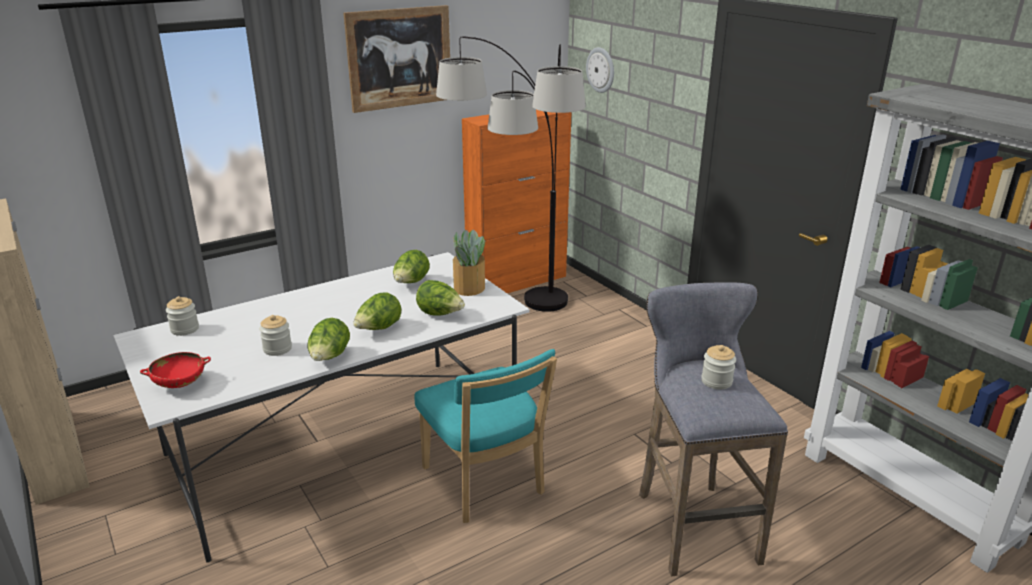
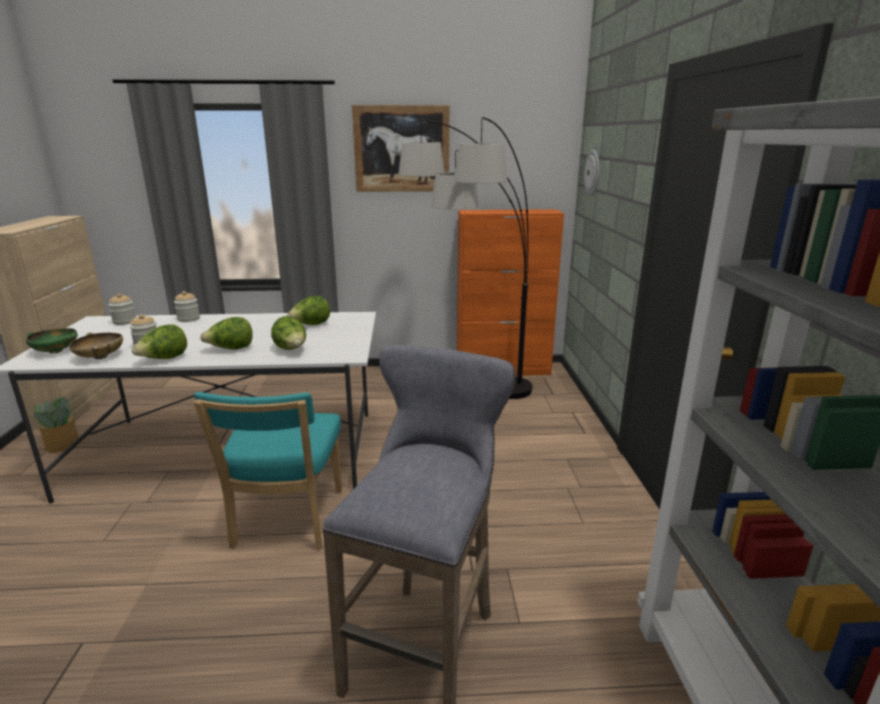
camera: 30 degrees right, 5 degrees down
(179, 384) = (56, 351): red bowl -> green bowl
(251, 375) = (100, 357): none -> beige bowl
(468, 288) = (345, 337): potted plant -> potted plant (62, 445)
(716, 381) = (424, 472): jar -> jar (188, 319)

